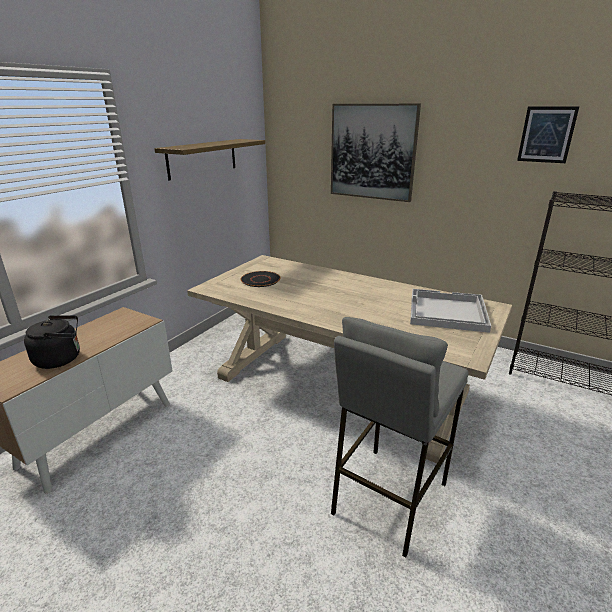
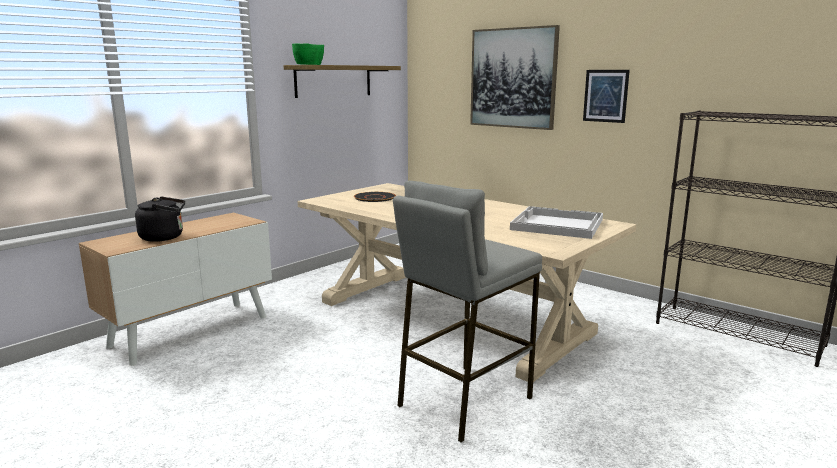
camera: 10 degrees right, 10 degrees down
(181, 147) = (309, 64): none -> green bowl
(546, 134) = (687, 50): picture -> picture (605, 96)

